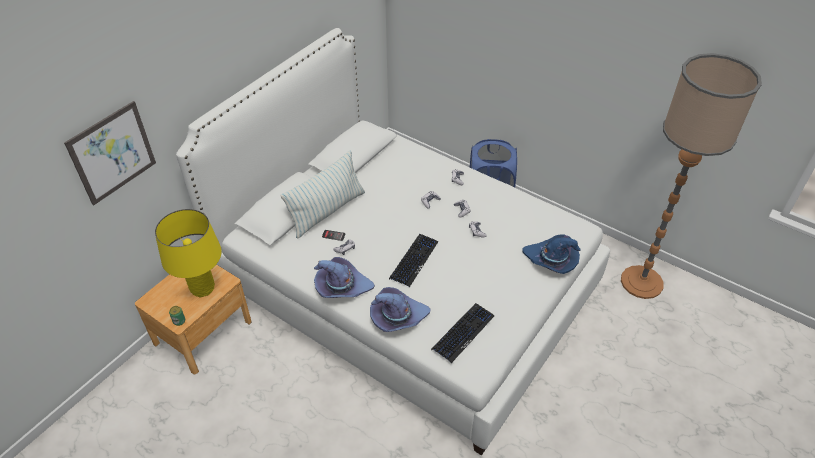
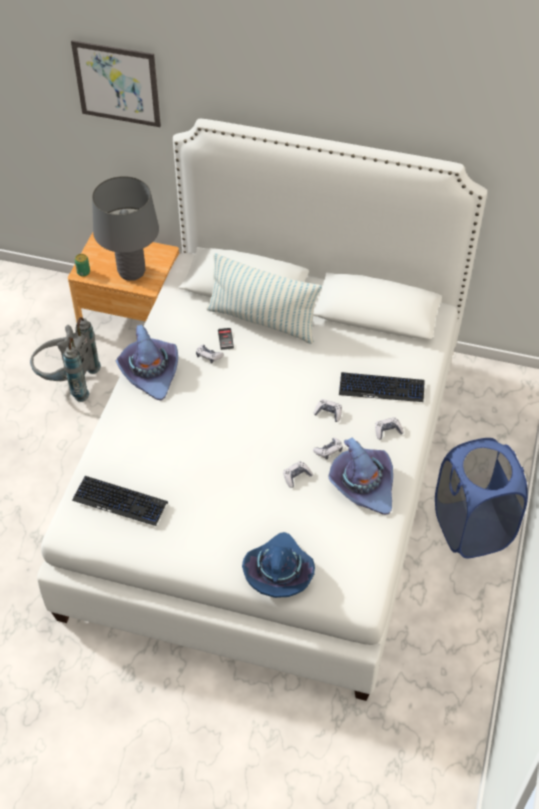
camera: 70 degrees right, 5 degrees up
(202, 288) = (131, 272): yellow table lamp -> grey table lamp
(246, 394) = (68, 382): none -> grey backpack
(397, 317) = (124, 434): purple hat -> purple hat (362, 484)
(414, 260) = (217, 425): keyboard -> keyboard (381, 388)
(642, 282) = (414, 769): floor lamp -> none

